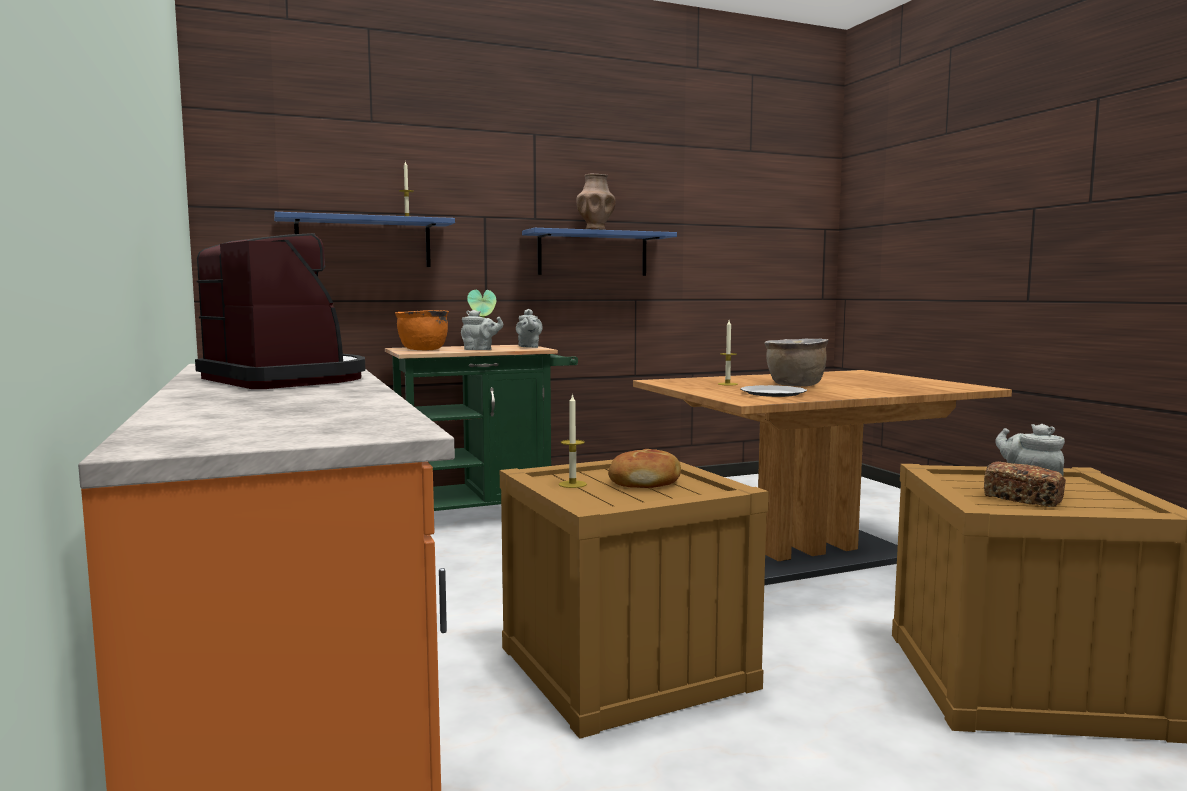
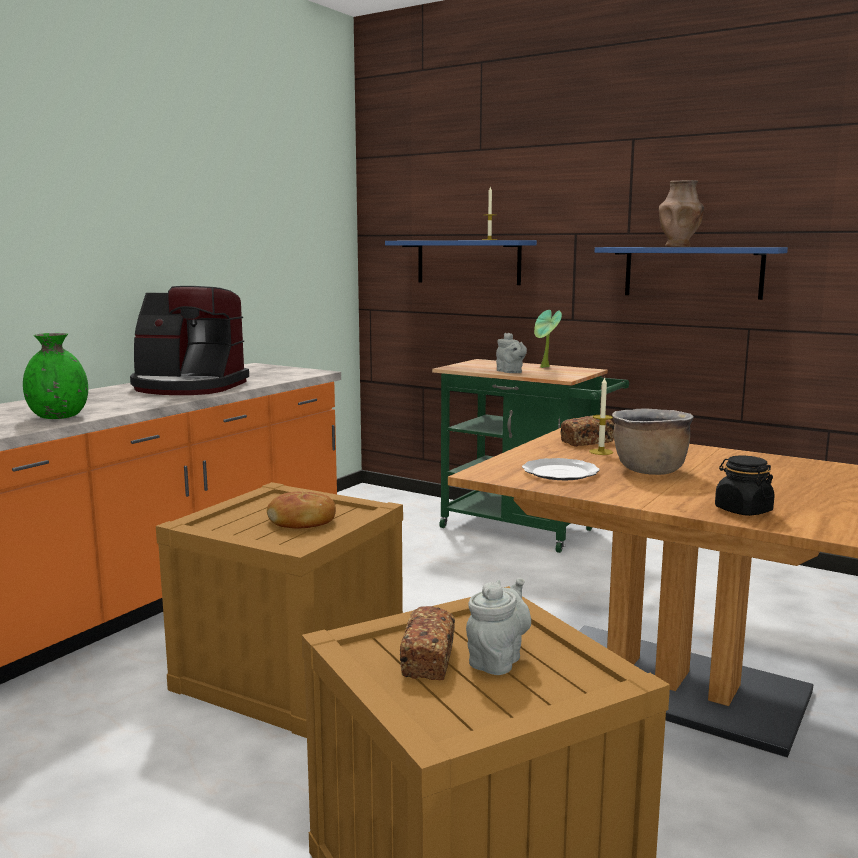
camera: 55 degrees right, 5 degrees up
(287, 379) = (188, 387): coffee machine -> coffee machine turned 90 degrees clockwise
(350, 408) = (58, 417): none -> green vase
(422, 350) = (476, 365): orange cooking pot -> none
(528, 347) = (572, 374): grey teapot -> none
(572, 484) = (266, 507): candle -> none
(693, 382) = (587, 442): none -> bread
(910, 389) = (742, 510): none -> black jar

